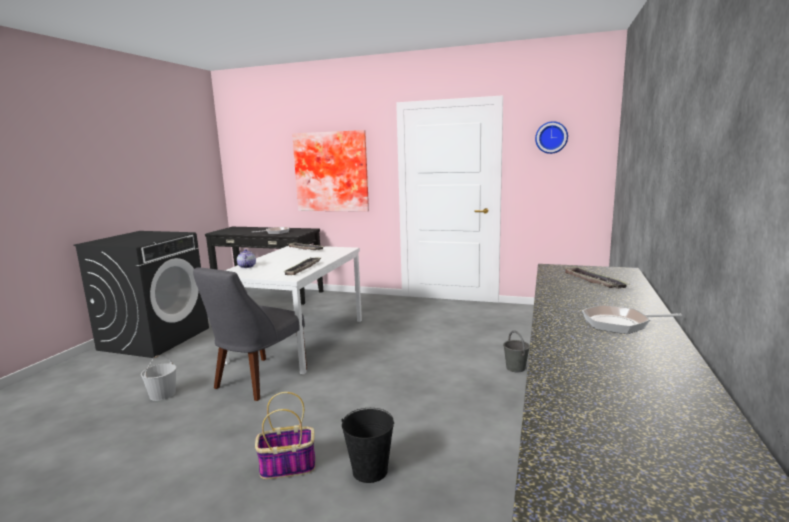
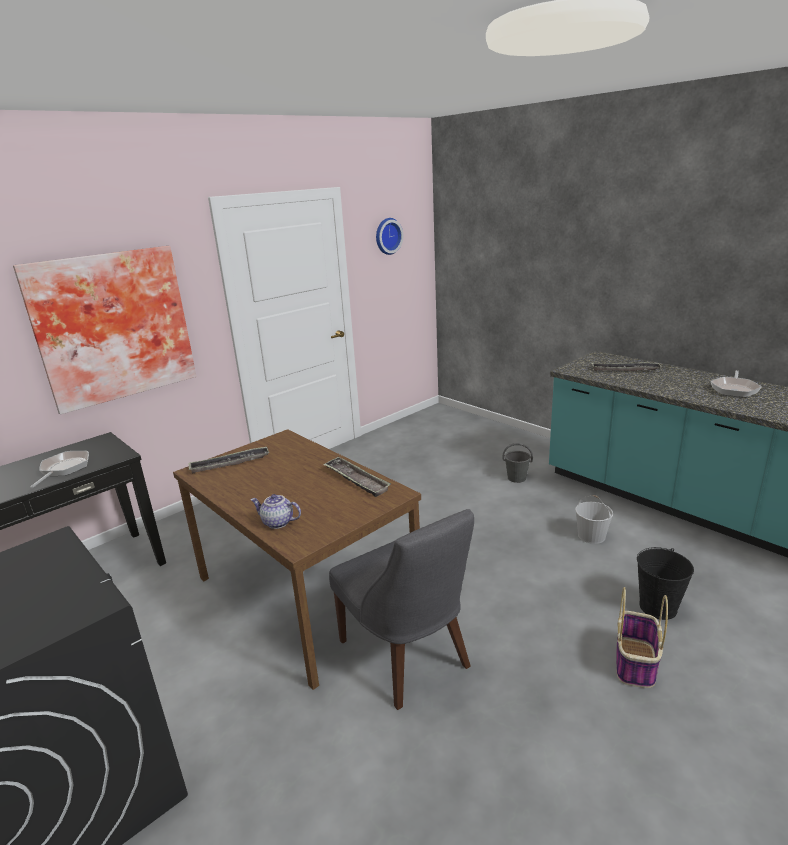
camera: 60 degrees left, 10 degrees up
(162, 394) = (372, 783): white bucket -> white bucket (592, 536)
(299, 339) = (304, 593): white dining table -> brown dining table

